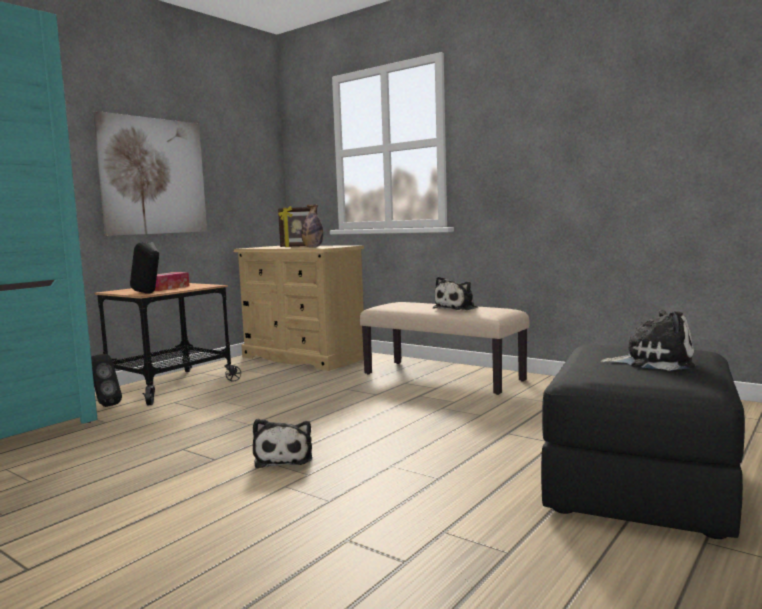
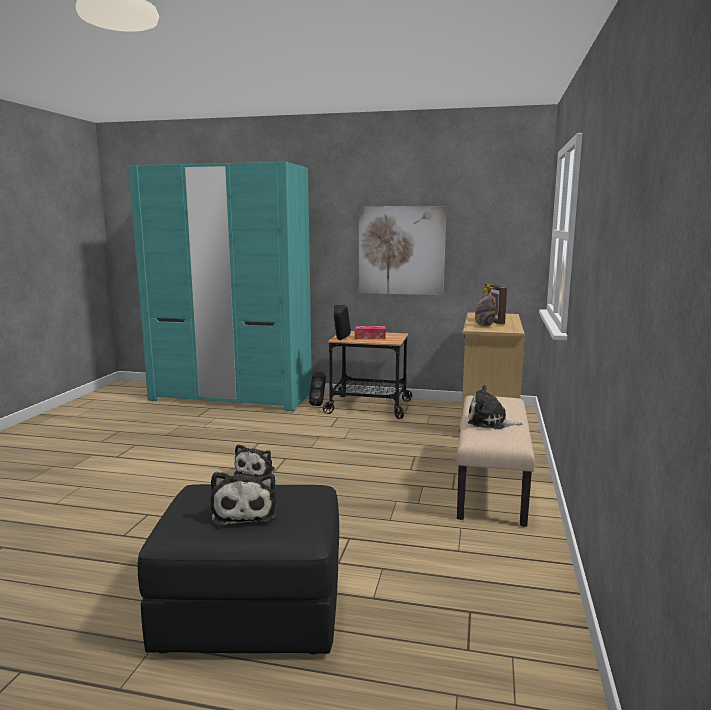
camera: 65 degrees right, 5 degrees up
(284, 458) = (256, 471): plush toy -> plush toy turned 45 degrees counterclockwise

